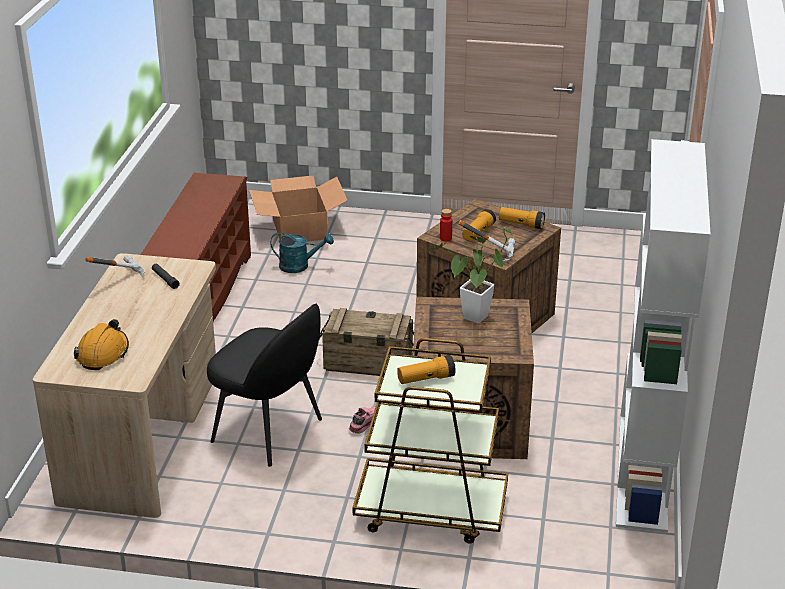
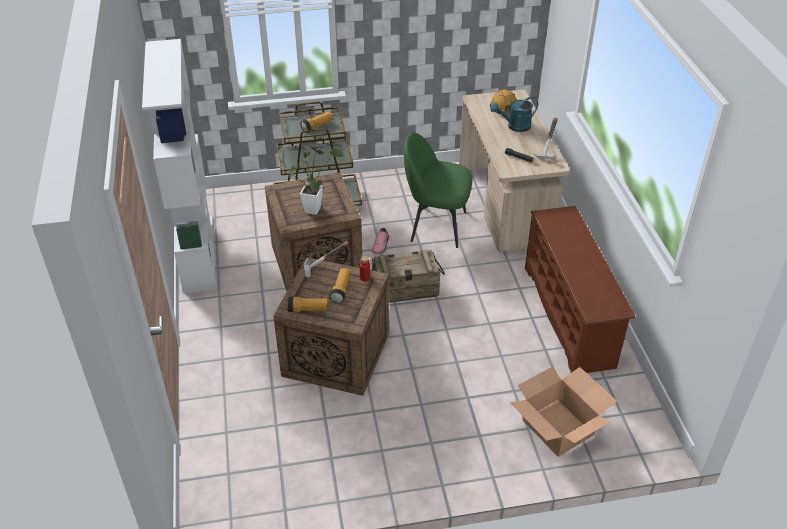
camera: 160 degrees right, 10 degrees up
(269, 431) = (436, 226): black chair -> green chair
(299, 266) = (521, 375): turquoise watering can -> turquoise watering can (515, 126)

